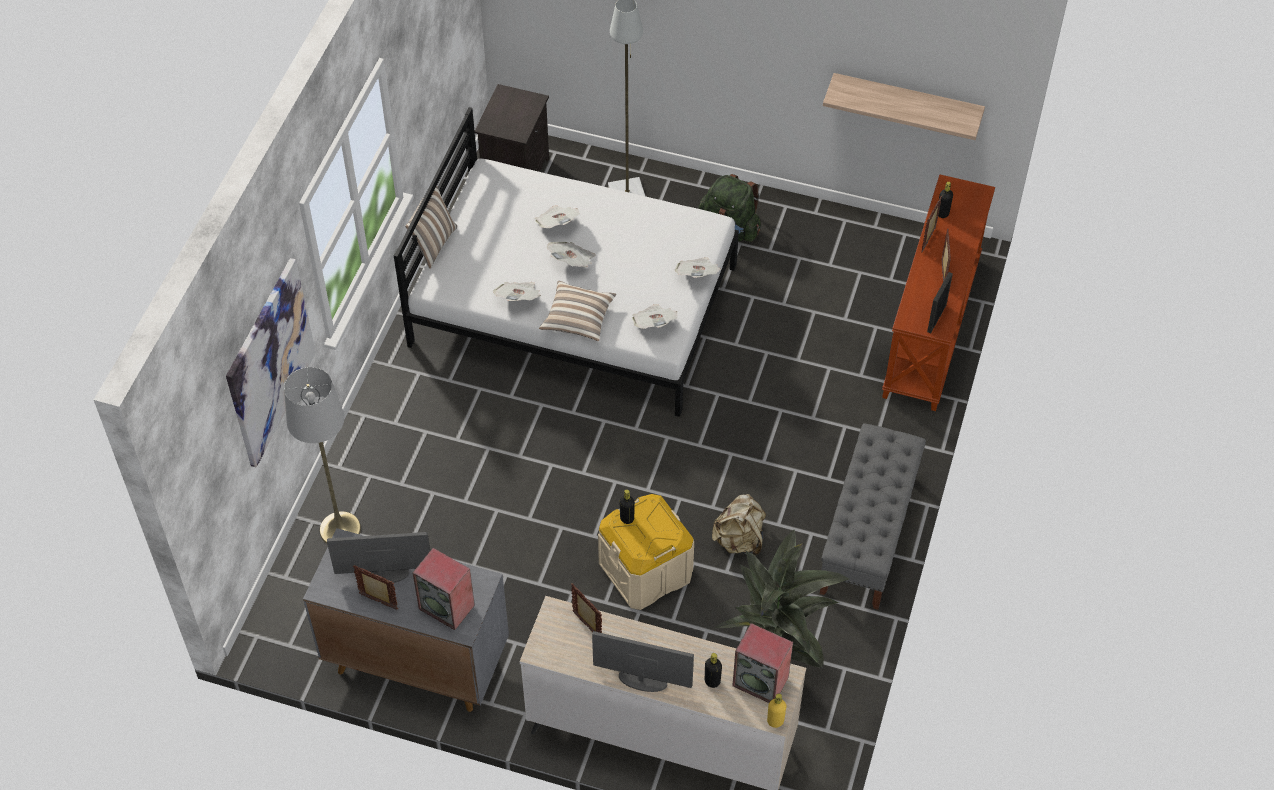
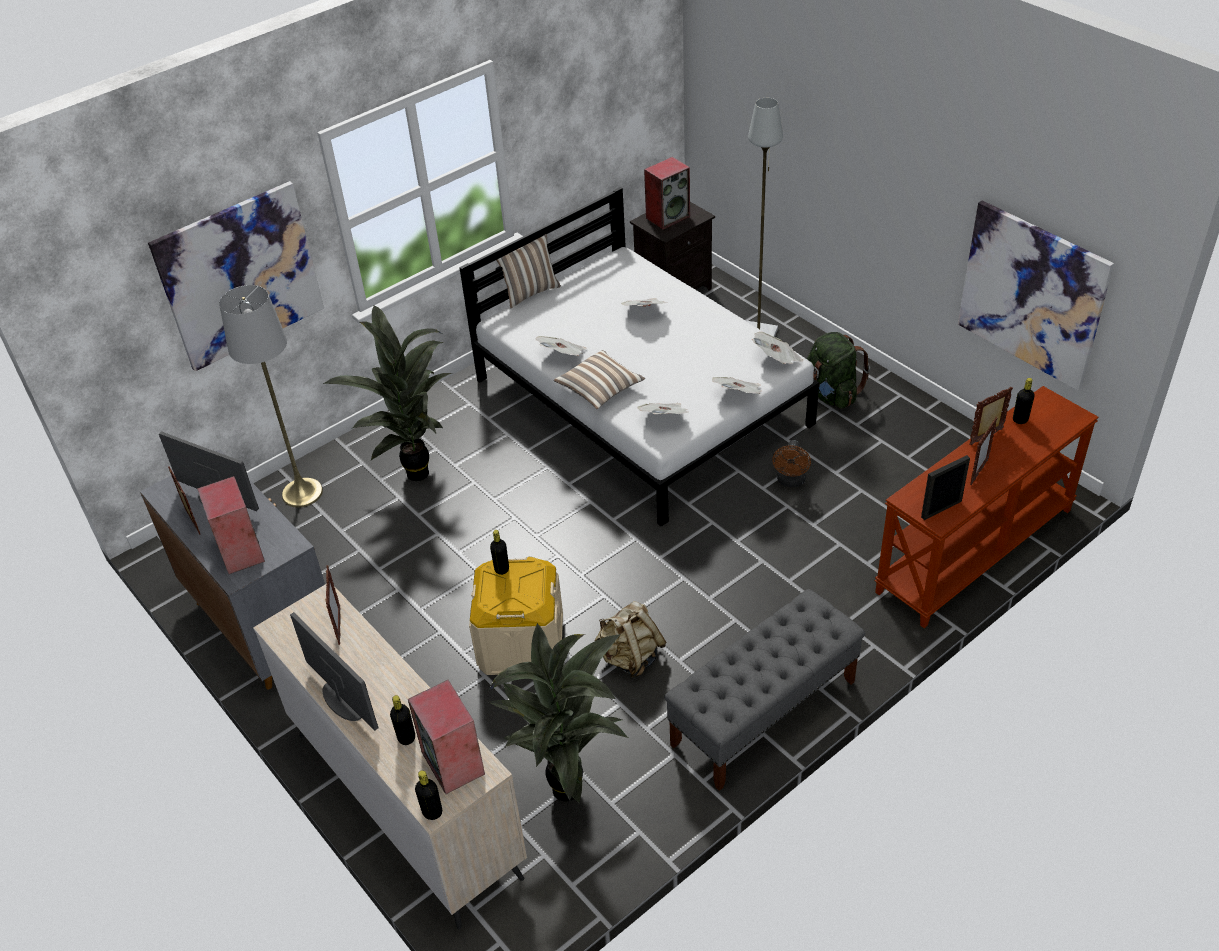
camera: 35 degrees right, 10 degrees down
(426, 460) = (416, 470): none -> potted plant
(506, 113) = (668, 217): none -> speaker
(572, 262) = (633, 345): newspaper -> newspaper (777, 359)
(754, 328) = (791, 481): none -> brown fan
(775, 721) = (432, 812): yellow bottle -> black bottle
(907, 102) = (1032, 294): shelf -> picture

